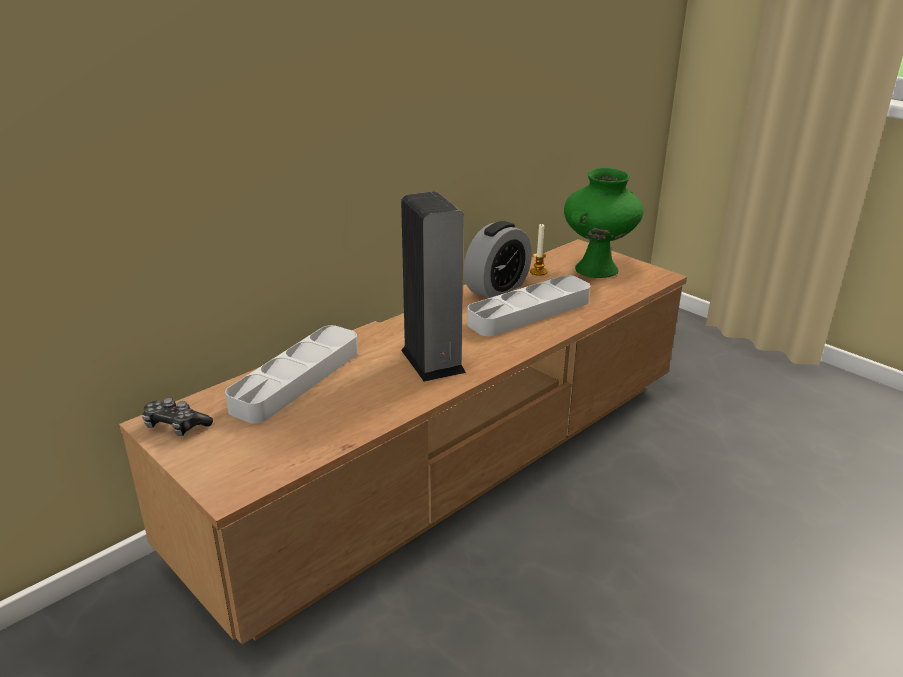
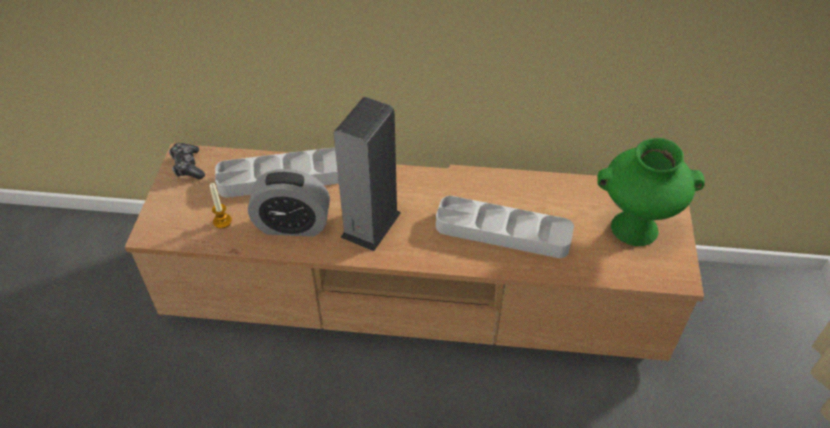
camera: 50 degrees right, 20 degrees up
(497, 288) = (520, 190): alarm clock -> alarm clock (292, 225)
(538, 272) = (581, 196): candle -> candle (222, 221)

